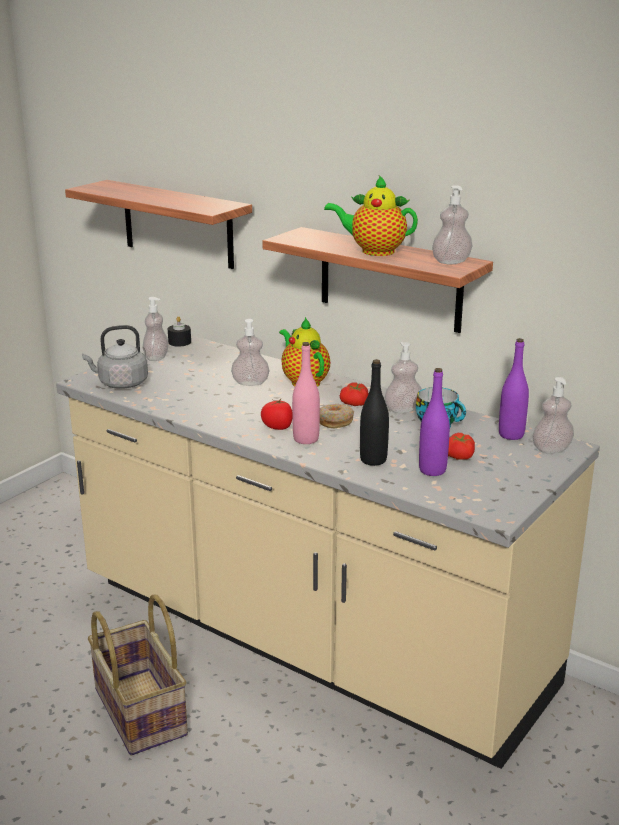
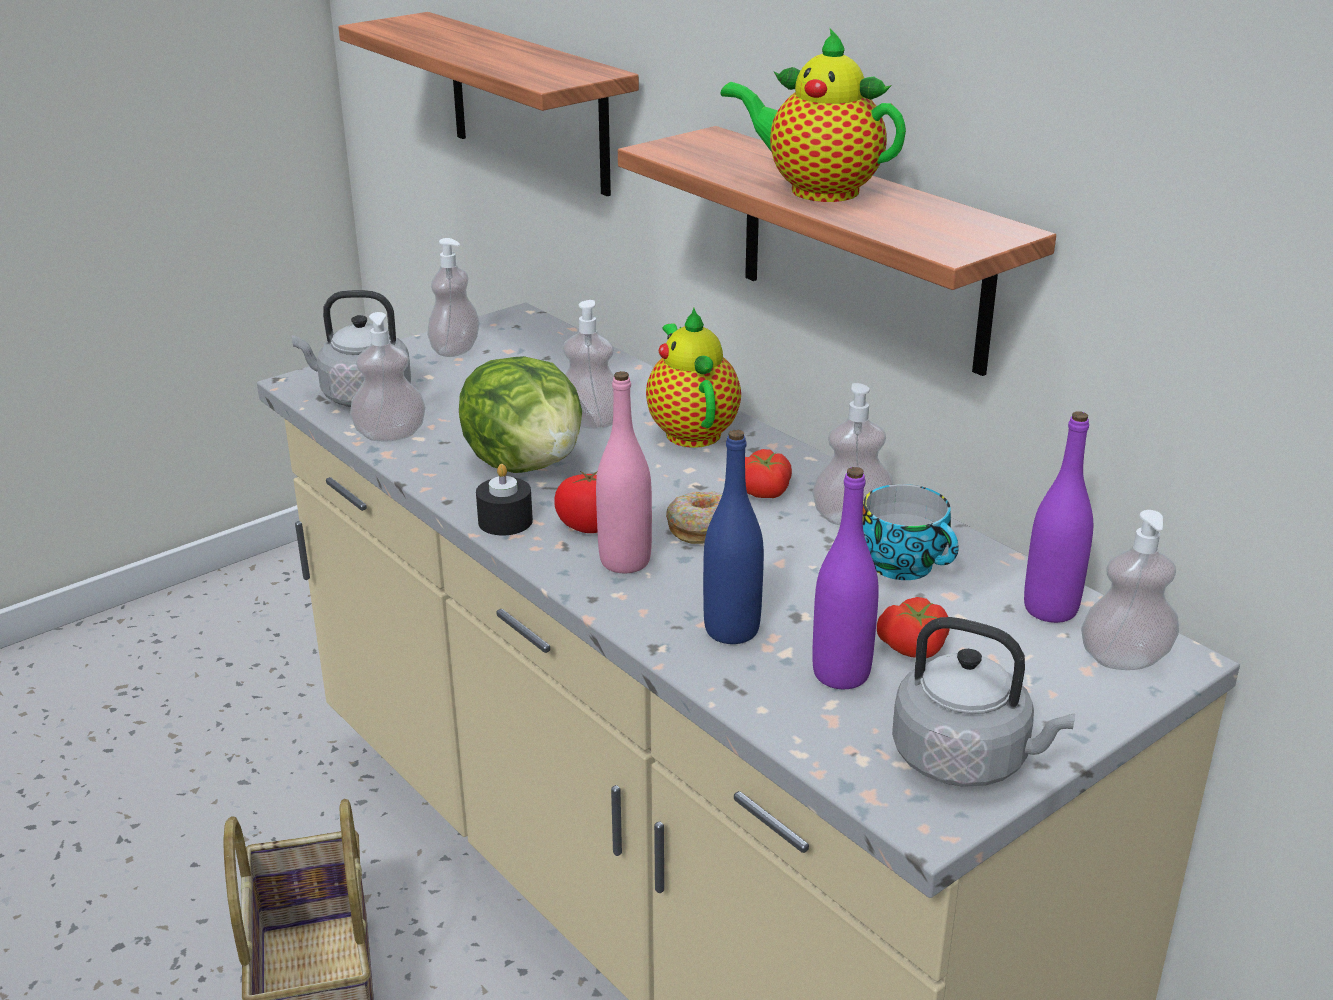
camera: 15 degrees right, 5 degrees up
(179, 342) = (514, 323): black candle -> black candle (505, 521)
(229, 404) = (527, 463): none -> lettuce
(373, 460) = (731, 630): black bottle -> blue bottle
(451, 262) = (962, 228): soap dispenser -> soap dispenser (390, 435)
(503, 494) = (966, 760): none -> grey kettle

